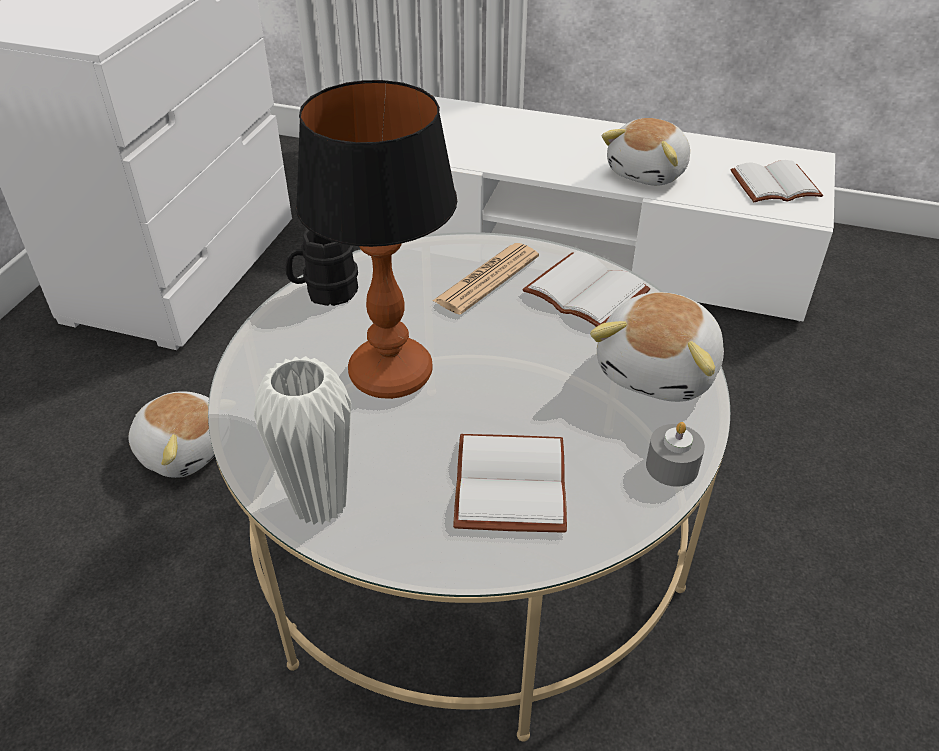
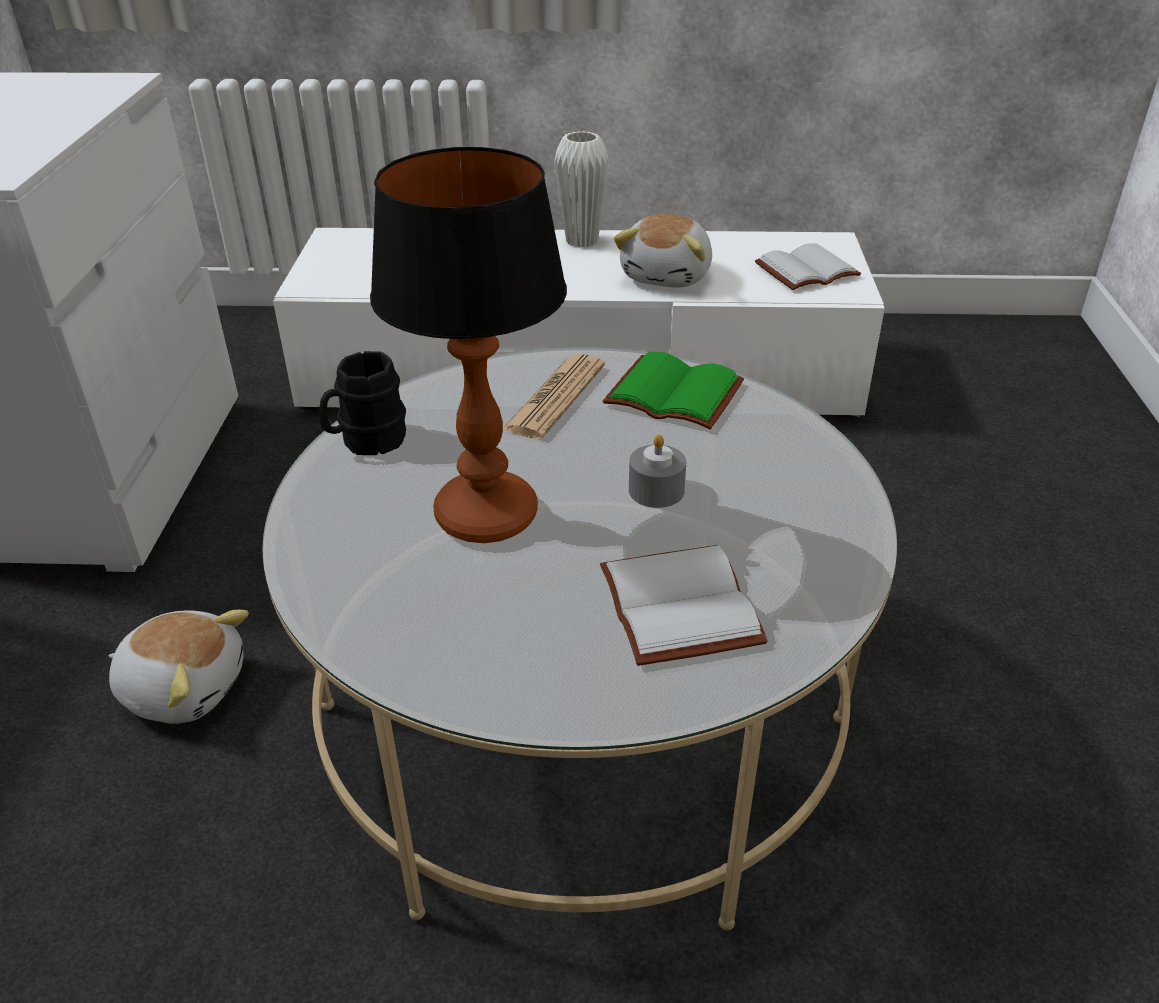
camera: 15 degrees left, 5 degrees down
(319, 504) = (461, 673): white vase -> white vase (582, 241)
(582, 294) = (670, 396): white book -> green book
(659, 371) = (790, 460): plush toy -> none
(672, 466) = (848, 553): grey candle -> grey candle (656, 490)

